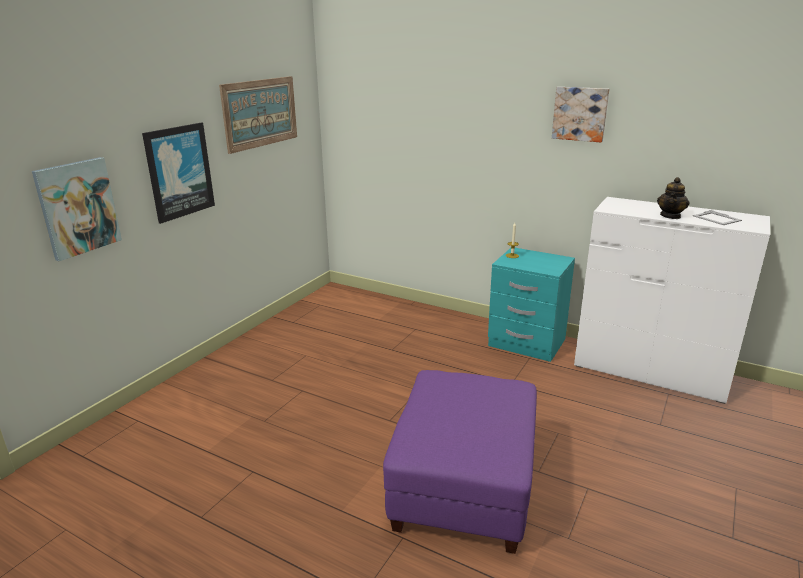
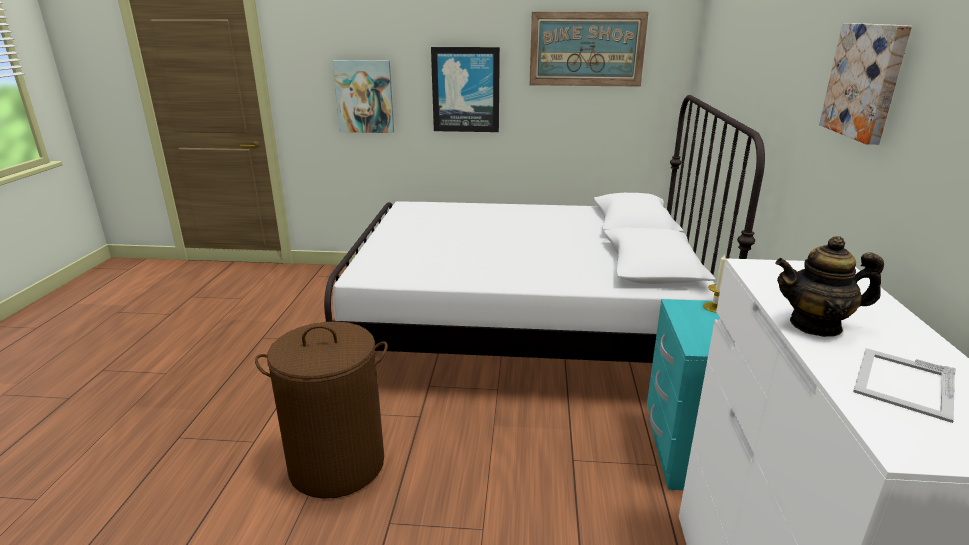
camera: 65 degrees right, 0 degrees up
(347, 357) = (524, 330): none -> white bed
(463, 487) = (337, 464): purple ottoman -> brown laundry basket

